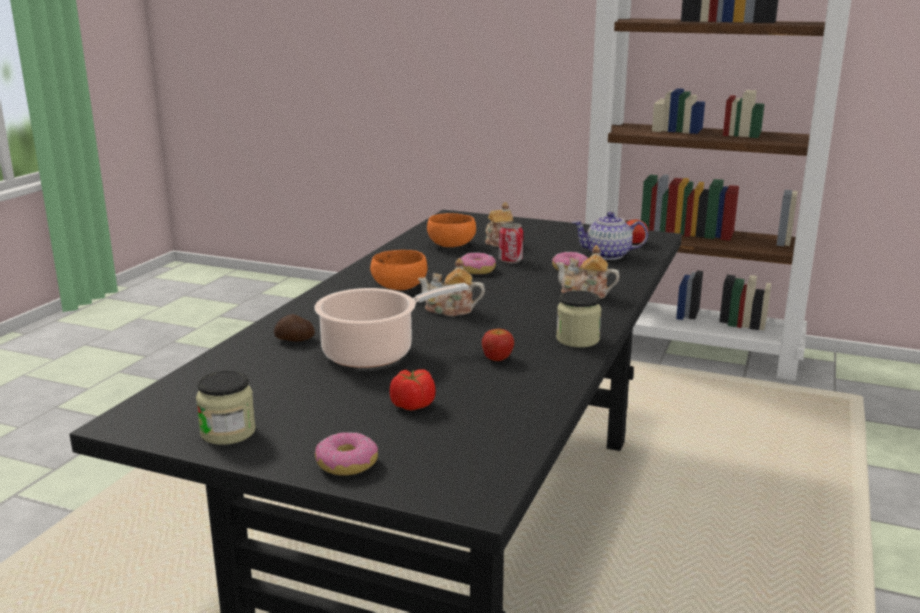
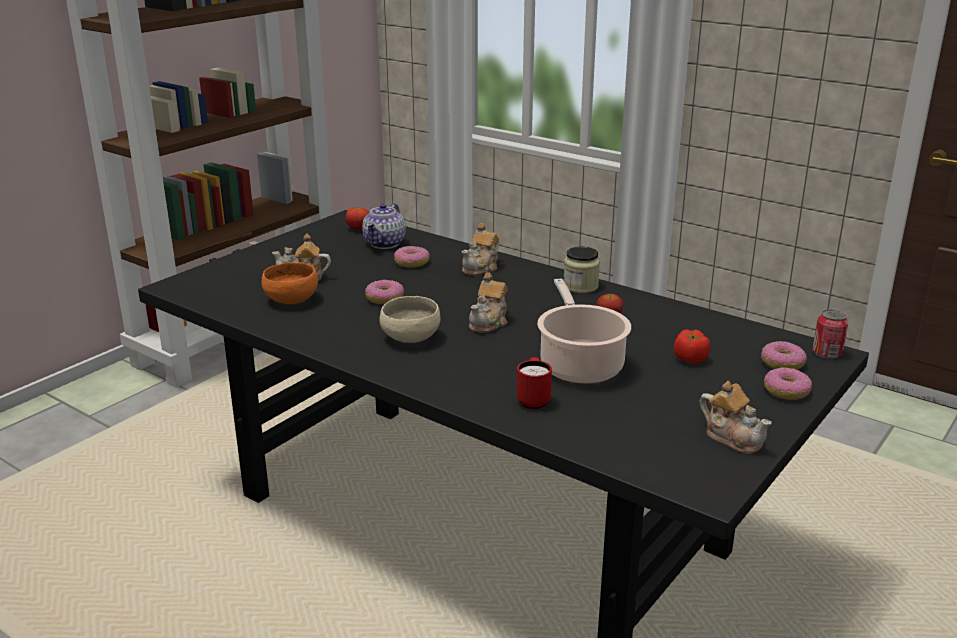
camera: 75 degrees left, 5 degrees up
(228, 432) = (733, 438): jar -> teapot
(294, 340) = (533, 399): potato -> red mug
(398, 287) = (410, 339): orange bowl -> beige bowl
(425, 462) = (782, 364): none -> donut
(510, 260) = (366, 281): can -> can (827, 353)

